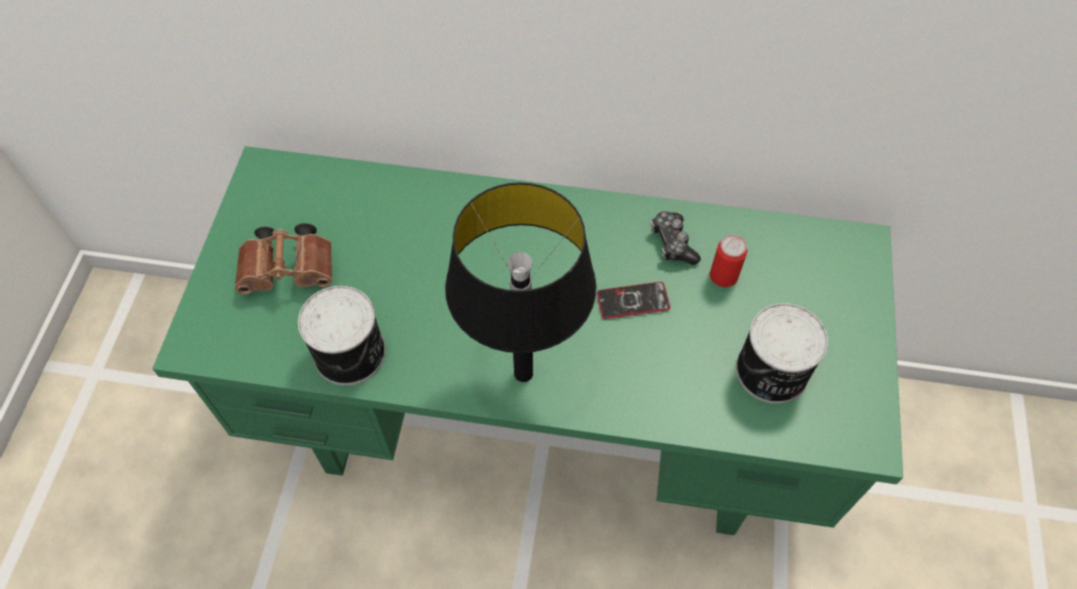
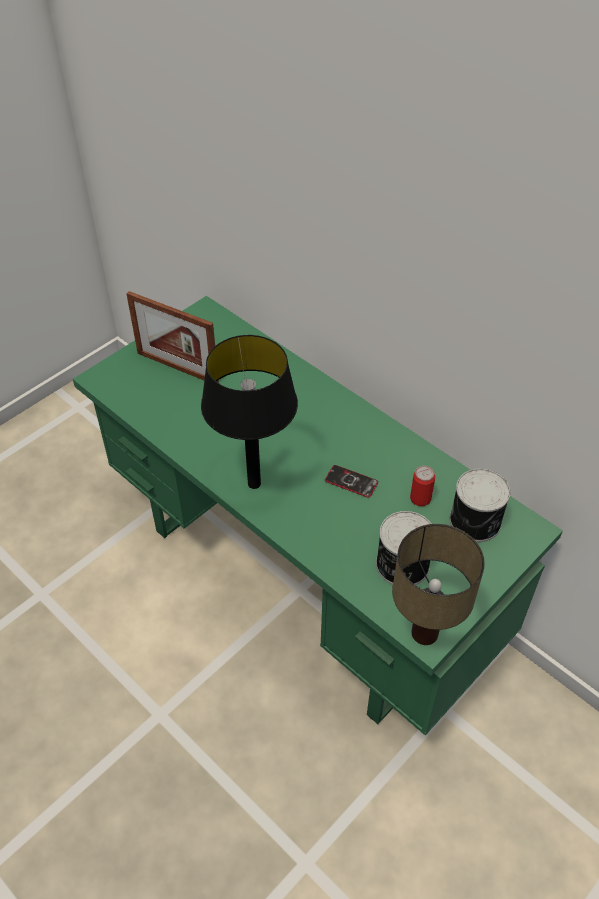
camera: 35 degrees right, 10 degrees down
(291, 270) = (177, 368): brown binoculars -> picture frame
(352, 353) = (173, 424): can -> can (476, 522)
(672, 243) = (404, 464): game controller -> none
(862, 442) = (424, 634): none -> table lamp

